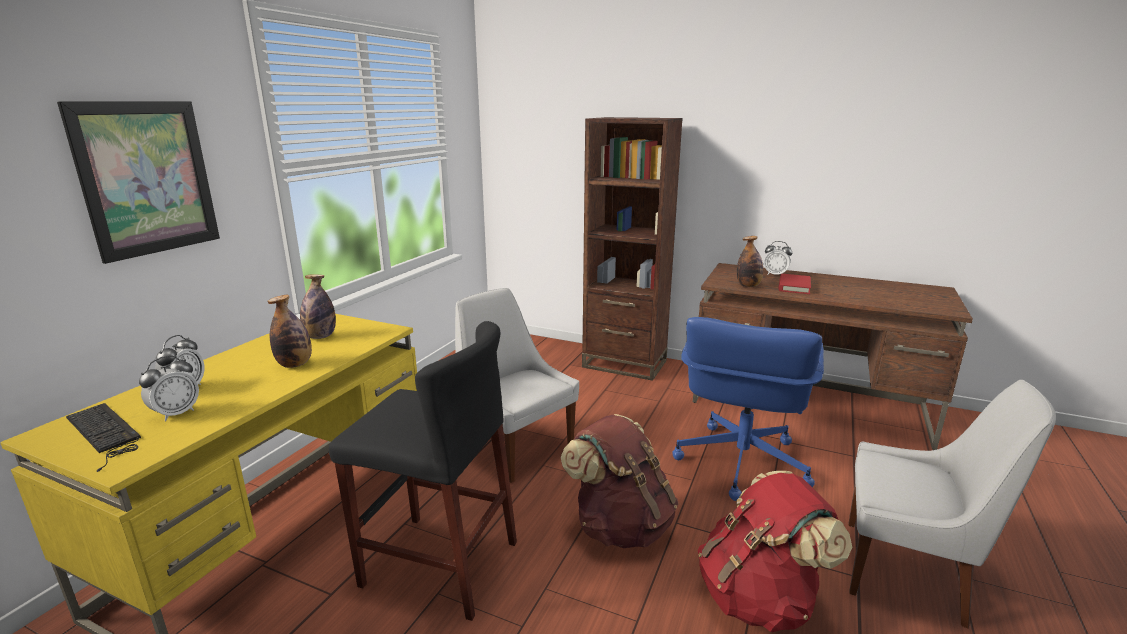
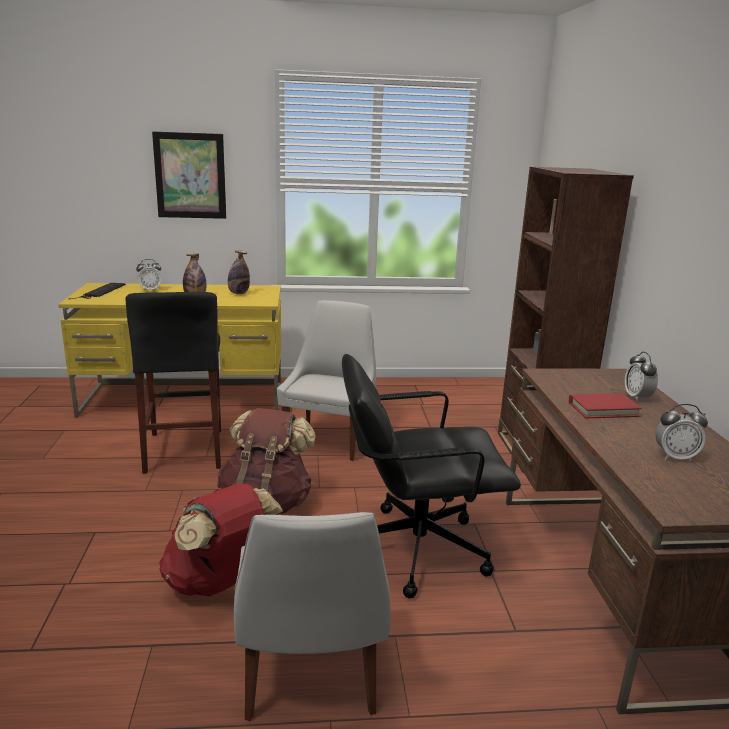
camera: 60 degrees right, 0 degrees up
(176, 413) = (124, 295): alarm clock -> alarm clock (675, 457)
(739, 462) = (415, 548): blue office chair -> black office chair
(748, 286) = (560, 387): bottle -> none

